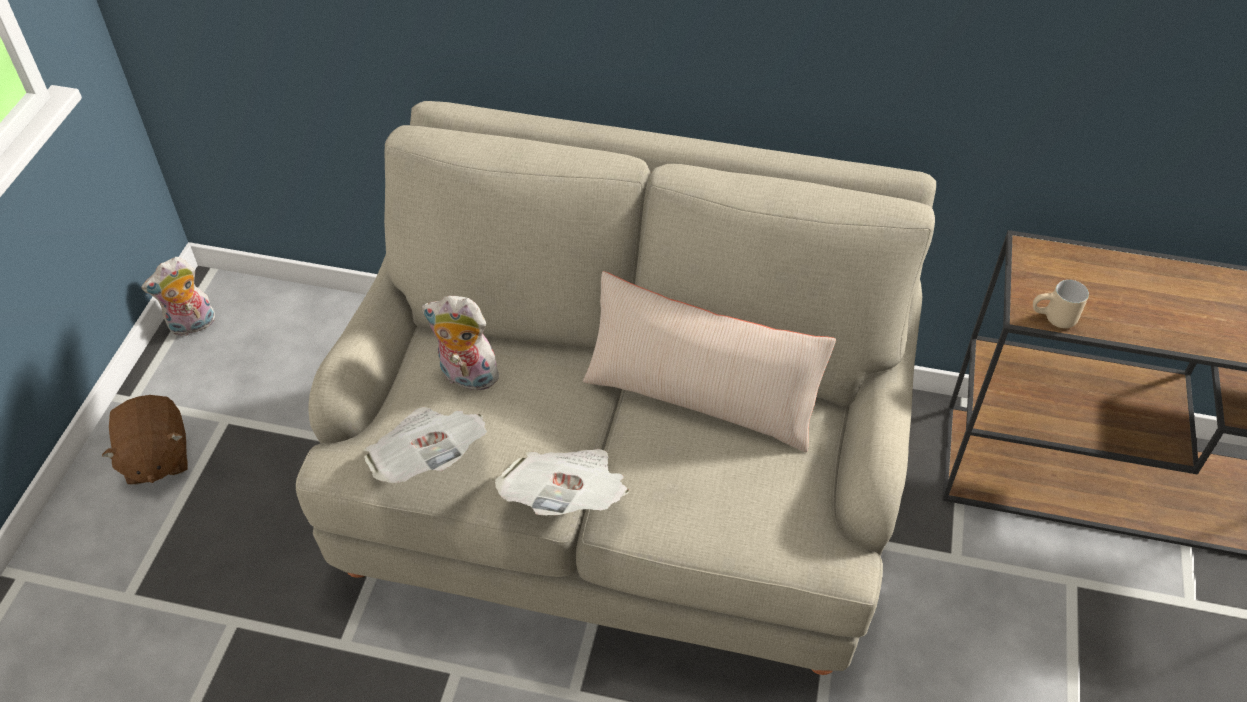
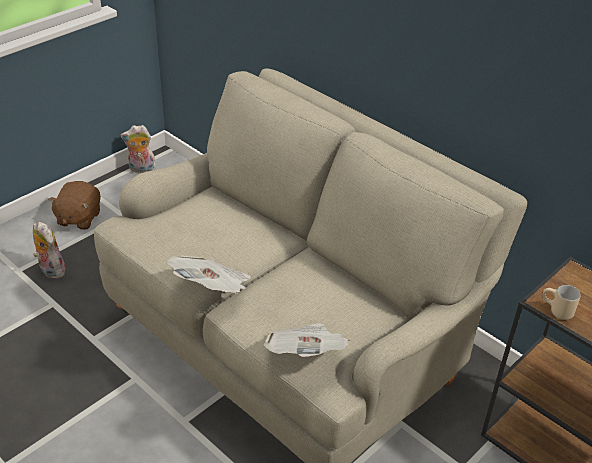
camera: 30 degrees right, 10 degrees down
(428, 460) = (159, 241): newspaper -> newspaper (306, 355)
(466, 377) = (211, 214): plush toy -> plush toy (50, 270)
(701, 395) = (328, 276): beige pillow -> none

